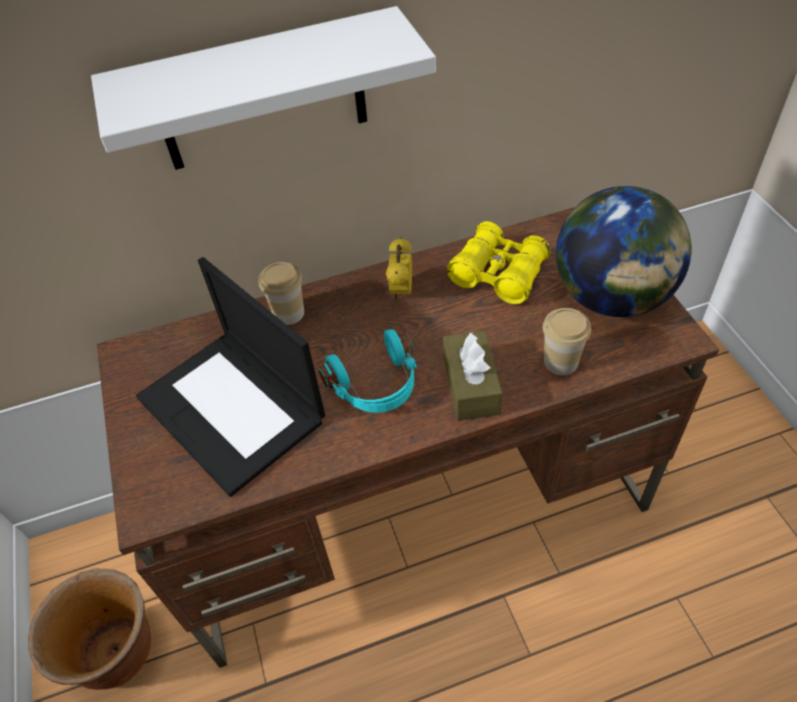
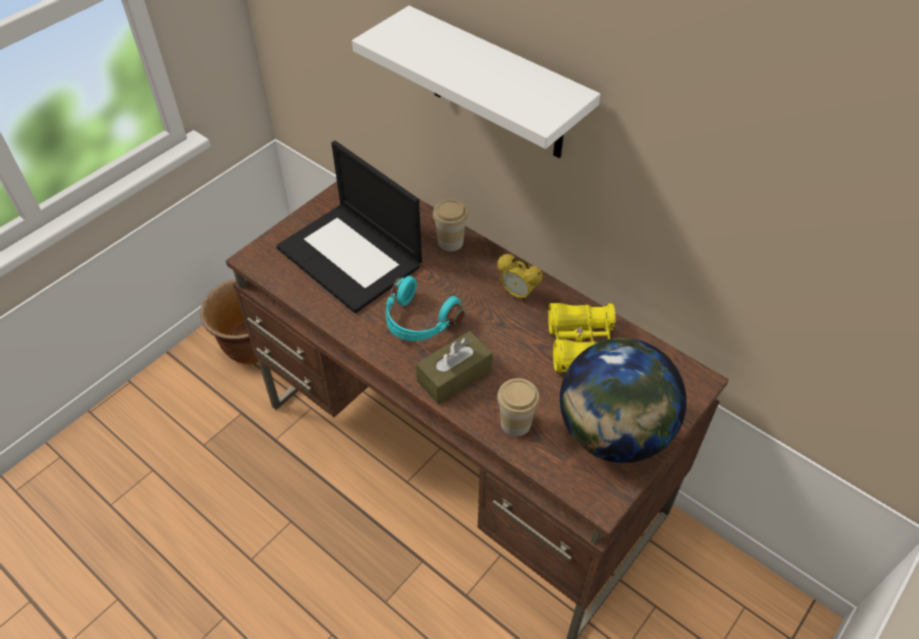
camera: 55 degrees right, 0 degrees up
(234, 409) = (351, 257): laptop -> laptop turned 60 degrees counterclockwise
(401, 291) = (517, 294): alarm clock -> alarm clock turned 120 degrees counterclockwise

